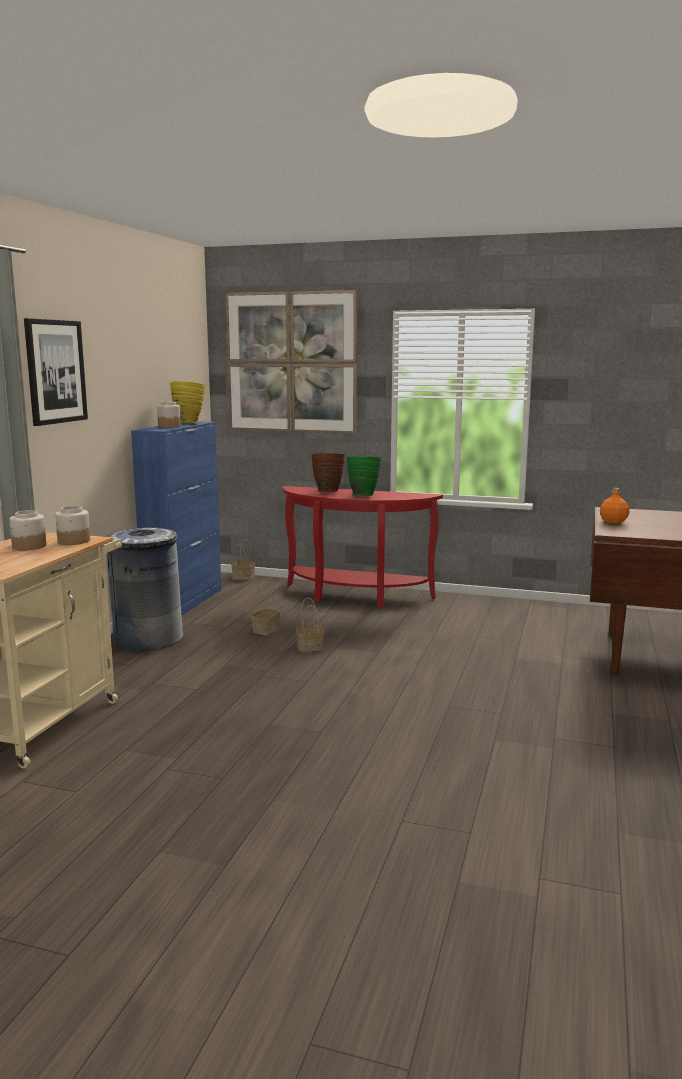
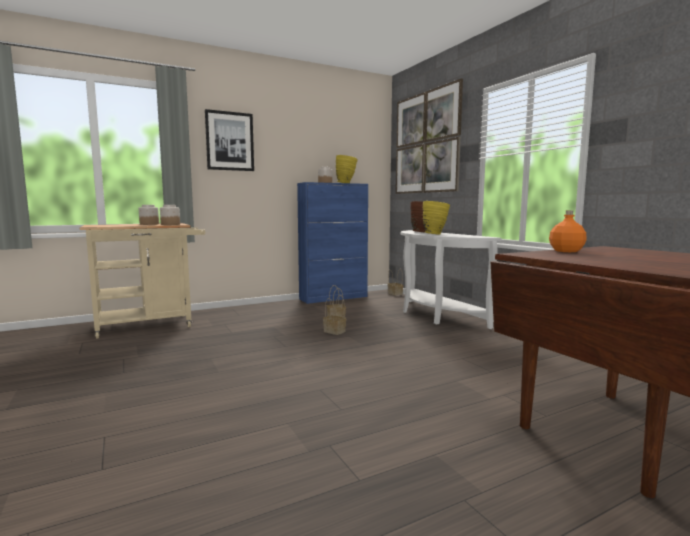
camera: 45 degrees right, 5 degrees down
(148, 639) = (275, 308): grey trash can -> none
(354, 597) = (434, 315): red console table -> white console table
(363, 496) = (435, 234): green vase -> yellow vase

